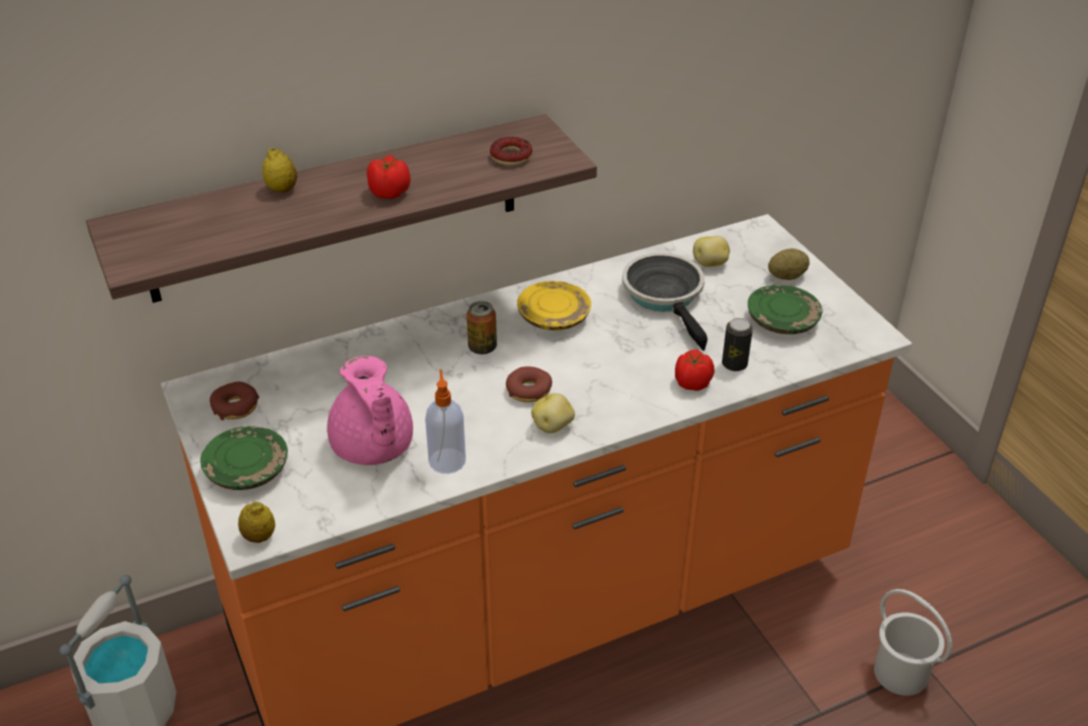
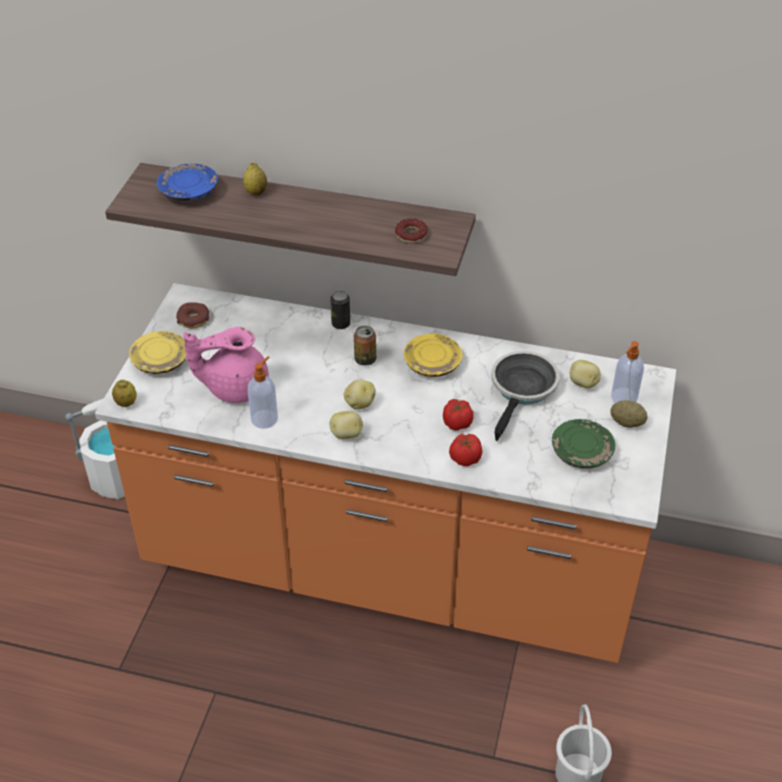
camera: 40 degrees right, 5 degrees up
(196, 223) = (188, 192): none -> blue plate
(247, 469) = (161, 360): green plate -> yellow plate
(372, 448) = (235, 387): pink teapot -> pink teapot turned 60 degrees clockwise
(388, 192) = (310, 224): tomato -> tomato (457, 423)
(528, 390) = (359, 403): donut -> potato
(734, 364) = (508, 462): can -> can (341, 324)
(758, 258) = (623, 398): none -> soap dispenser

